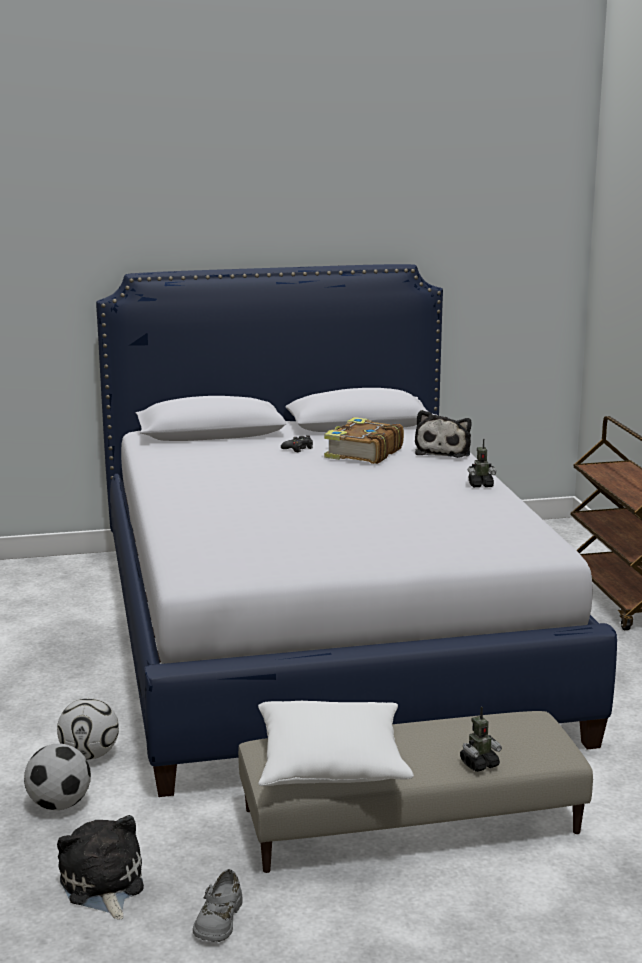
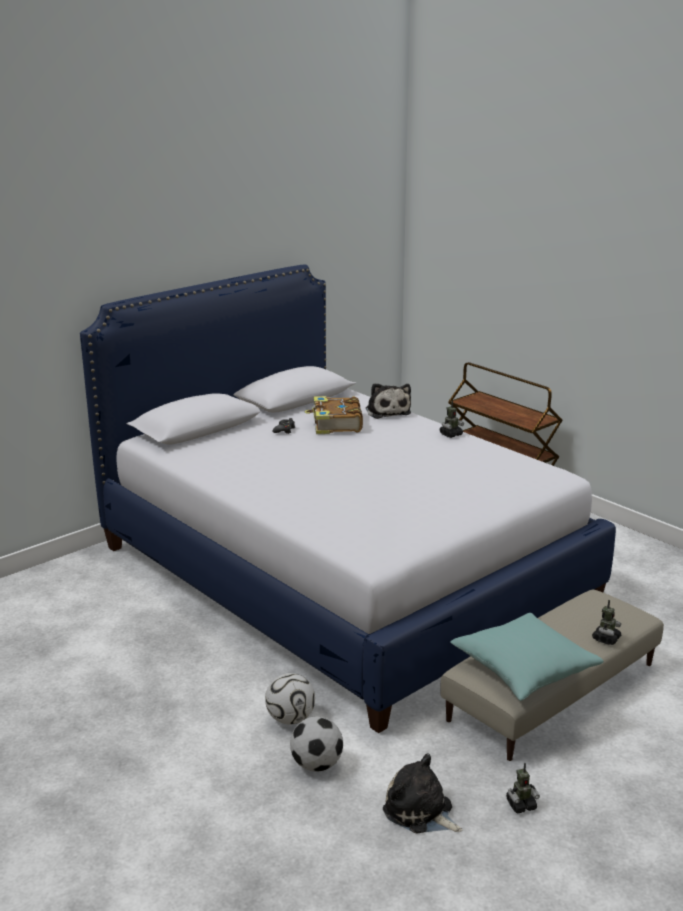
camera: 30 degrees left, 5 degrees up
(218, 920) = (521, 805): grey shoe -> toy robot
(331, 764) = (524, 669): white pillow -> turquoise pillow

